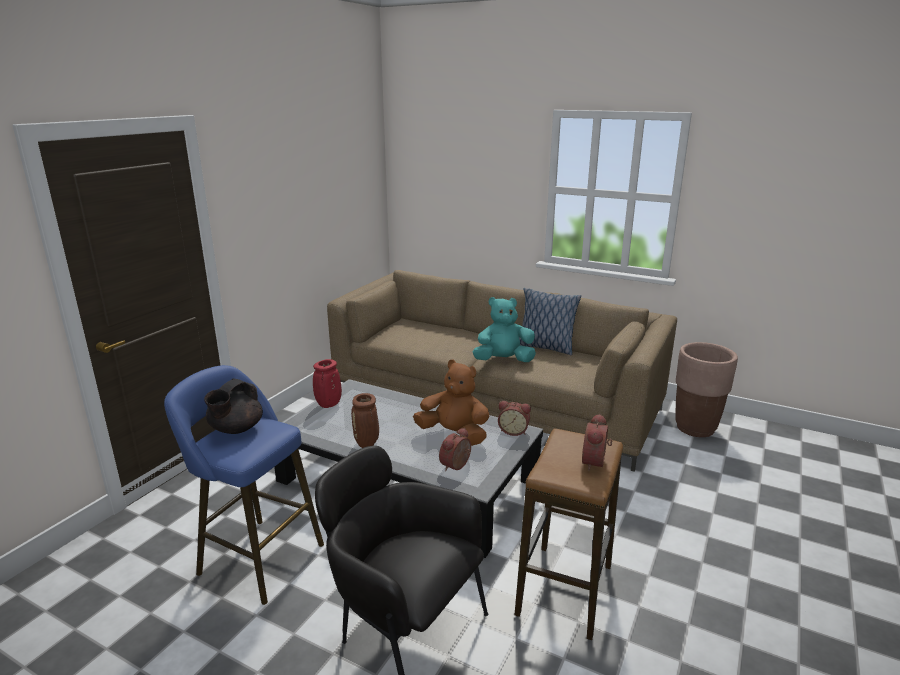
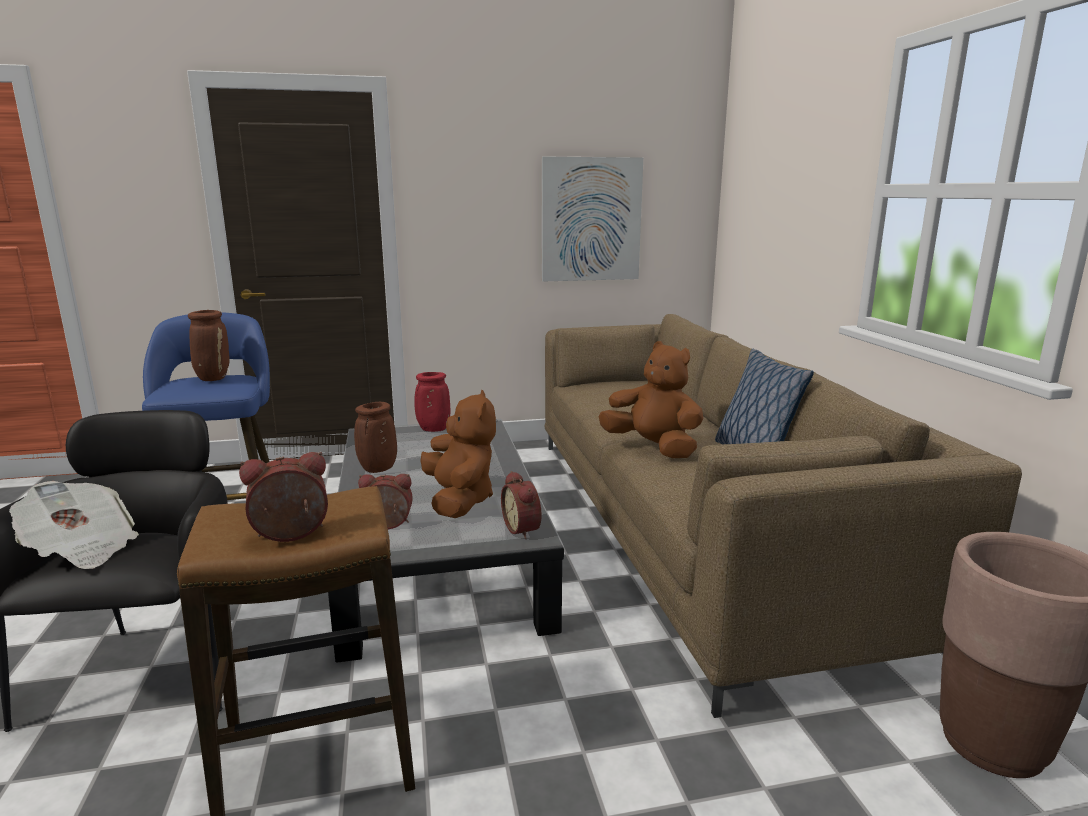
camera: 50 degrees right, 5 degrees down
(236, 429) = (213, 378): black teapot -> brown vase
(329, 211) = (591, 220): none -> picture
(405, 567) = (81, 548): none -> newspaper
(503, 360) = (653, 448): turquoise plush toy -> brown plush toy

